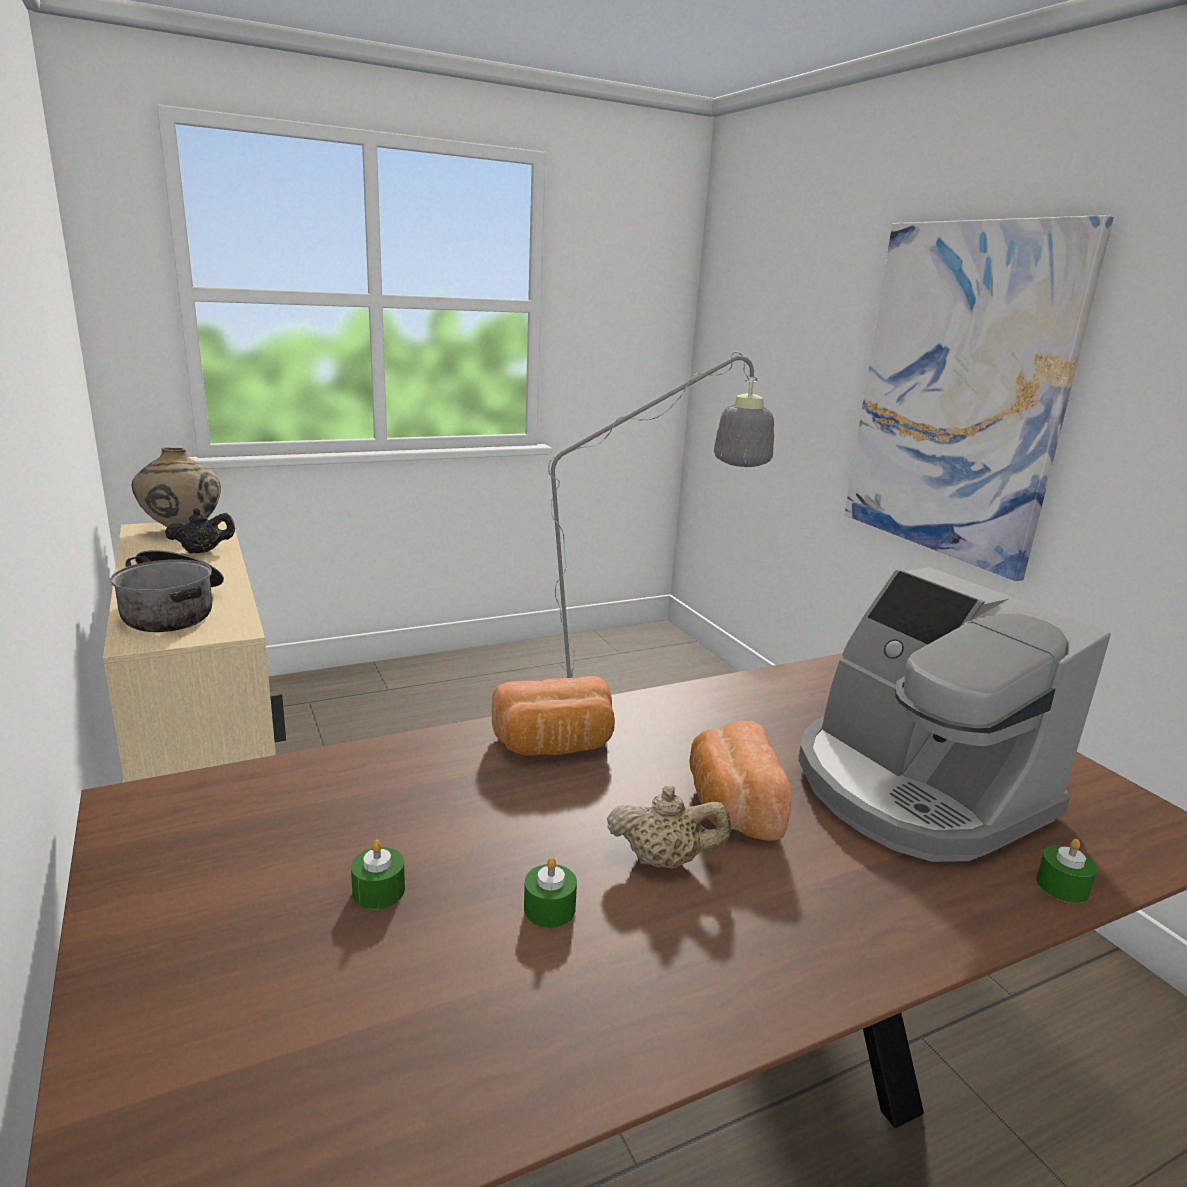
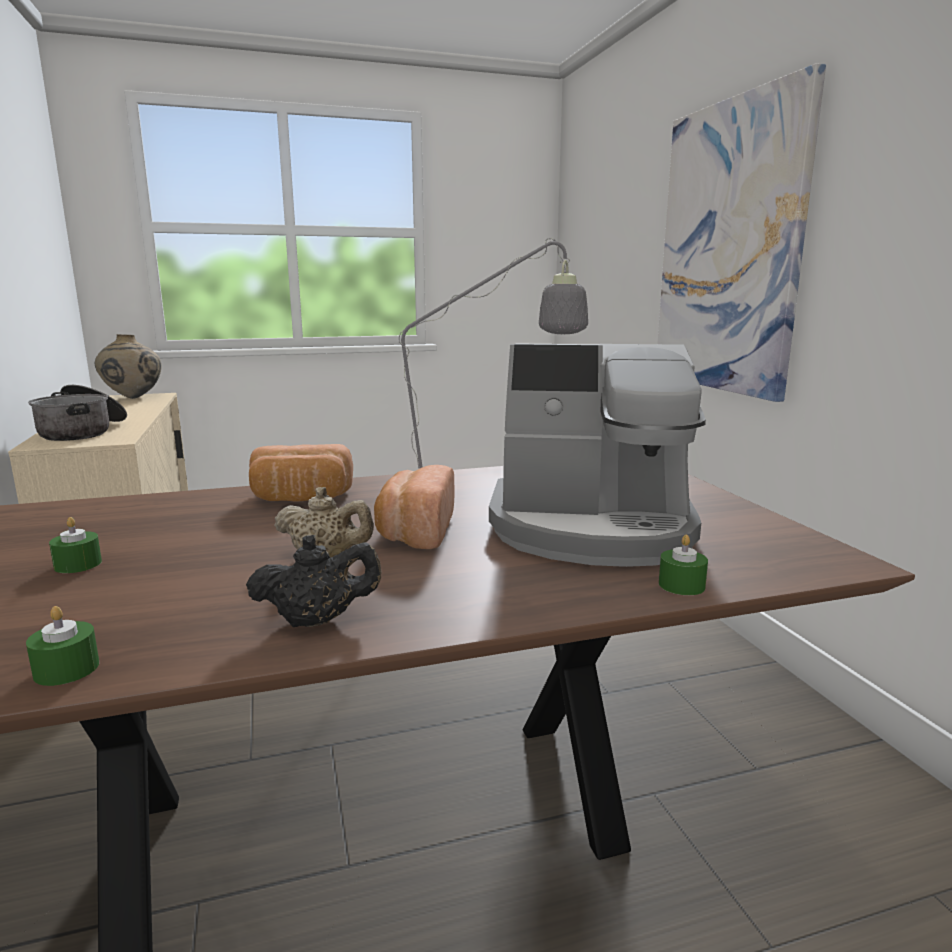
camera: 10 degrees right, 5 degrees down
(203, 551) = (136, 406): black teapot -> black teapot (318, 620)
(549, 909) = (202, 578): green candle -> green candle (66, 669)
(914, 790) = (592, 528): coffee machine -> coffee machine turned 60 degrees counterclockwise

